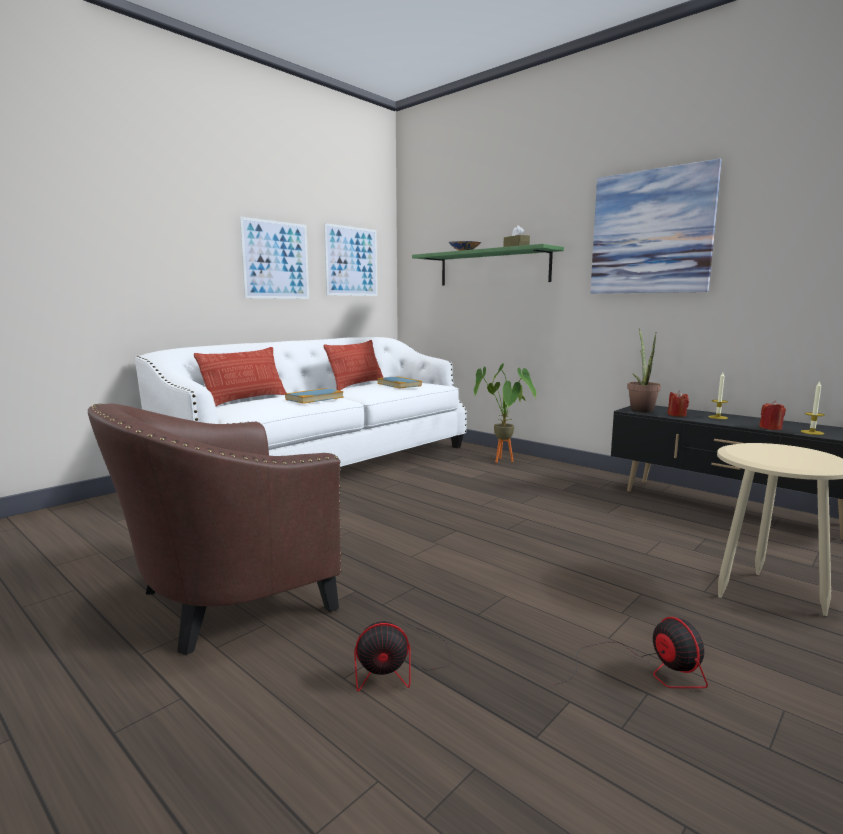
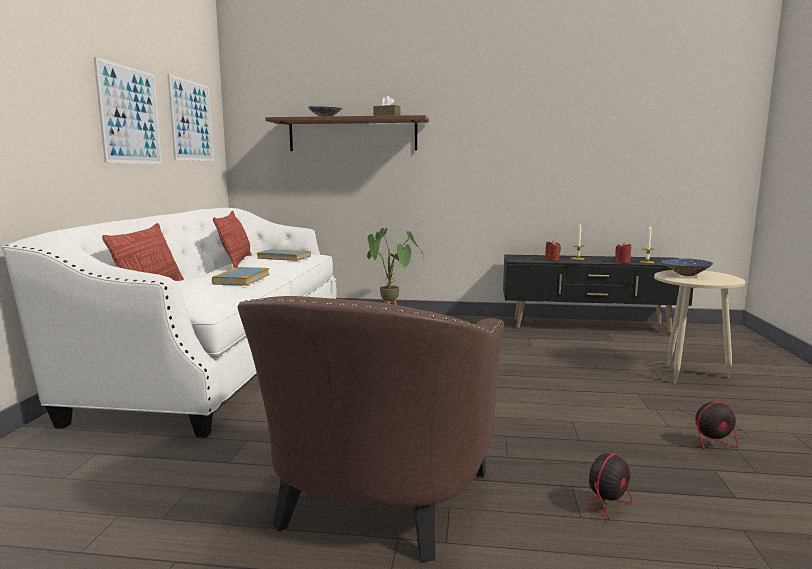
camera: 35 degrees left, 0 degrees up
(493, 268) = (352, 135): green shelf -> brown shelf
(640, 409) = (520, 258): potted plant -> none
(645, 670) = (714, 437): fan -> fan turned 135 degrees clockwise
(651, 232) = (508, 111): picture -> none
(761, 452) = (685, 275): none -> blue bowl

